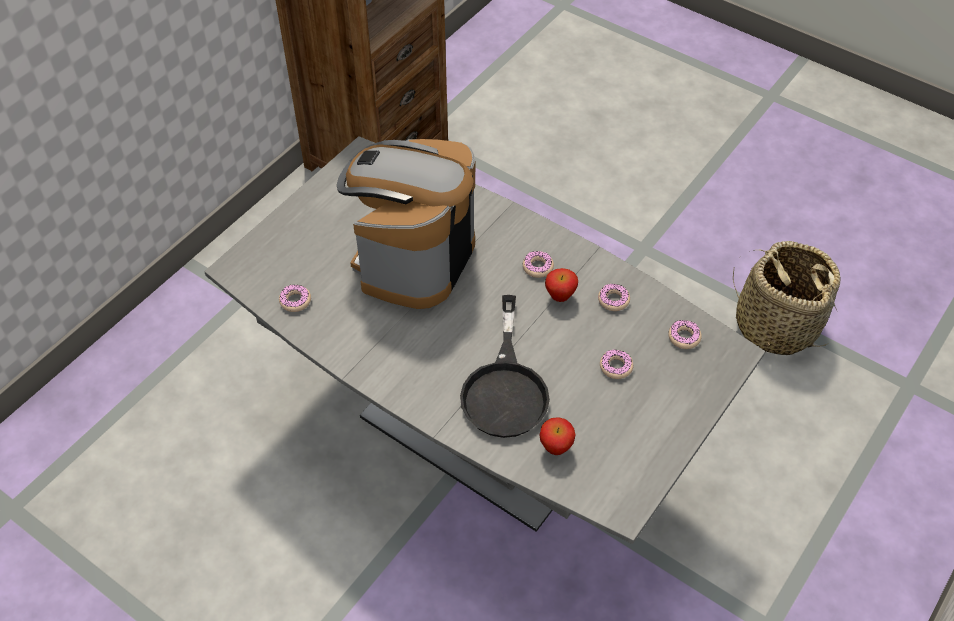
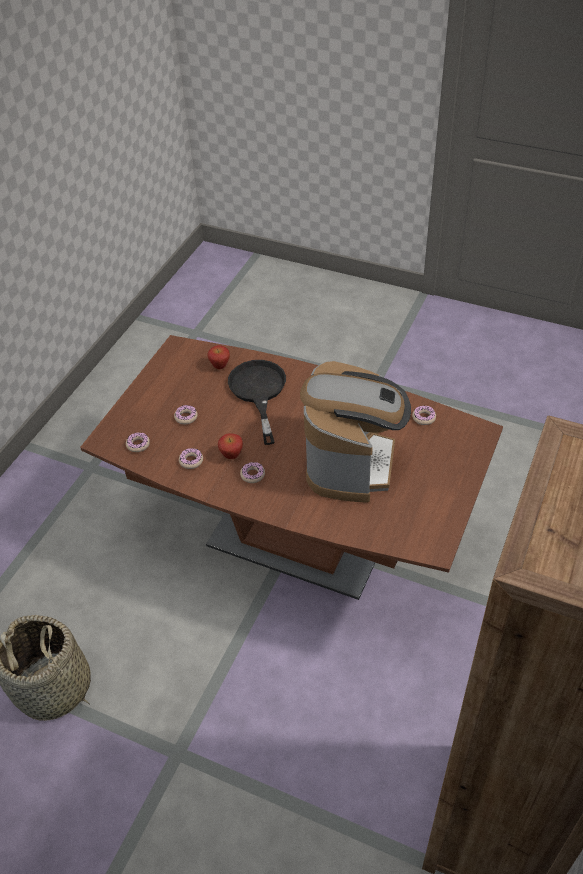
camera: 170 degrees right, 5 degrees down
(477, 435) = (296, 541): grey dining table -> brown dining table

